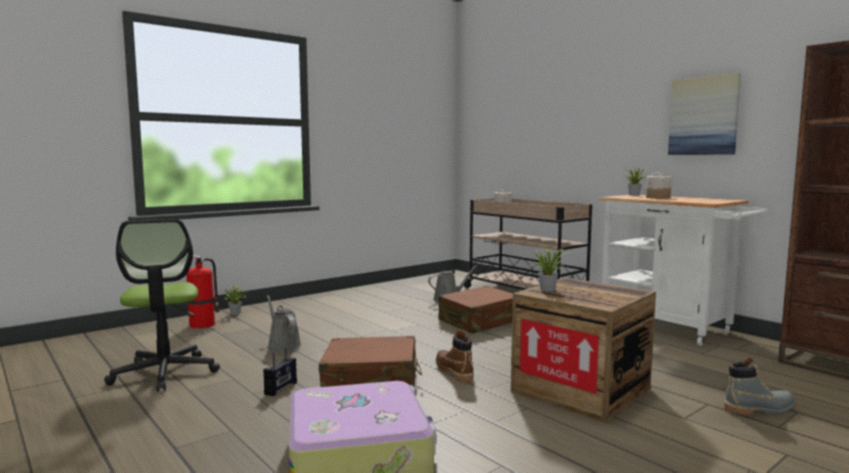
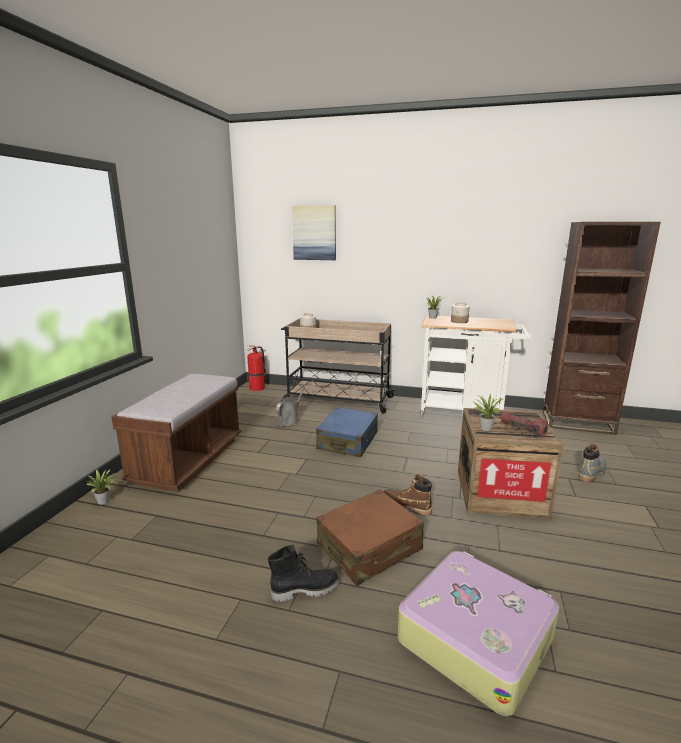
camera: 35 degrees left, 10 degrees up
(165, 373) = (150, 627): office chair -> none
(203, 324) = (88, 532): fire extinguisher -> fire extinguisher (257, 388)
(281, 388) = (305, 589): radio -> black boot
(283, 346) = (225, 531): grey watering can -> none
(323, 305) = (188, 460): none -> brown bench
(480, 321) = (348, 441): brown suitcase -> blue suitcase
(592, 296) = (523, 429): none -> flashlight
(703, 116) = (480, 257): picture -> picture (314, 233)

